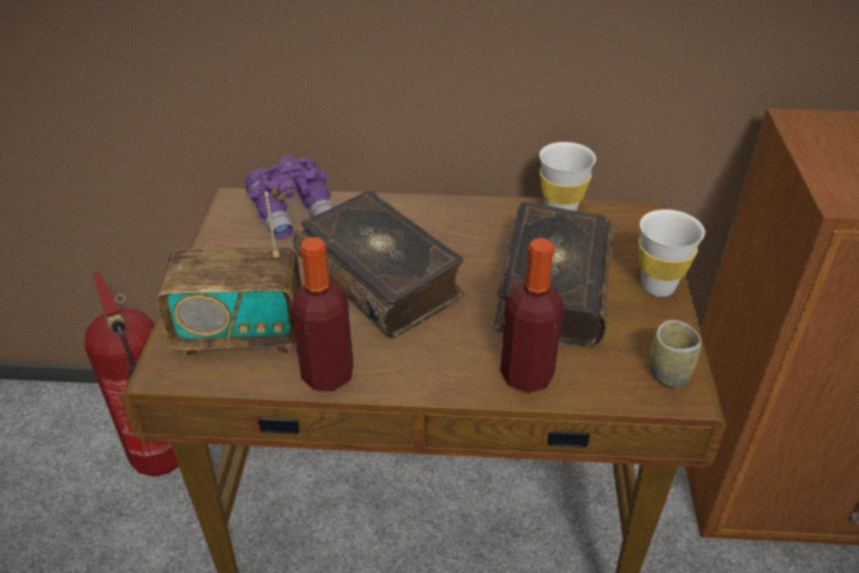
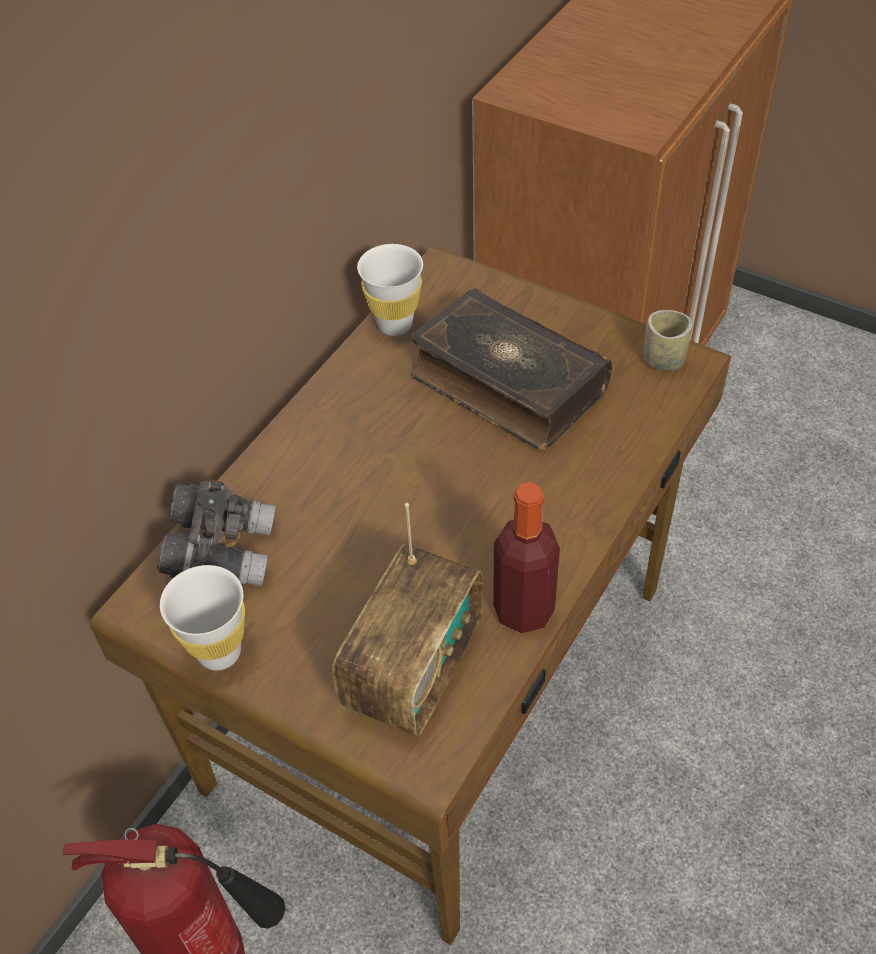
camera: 60 degrees left, 10 degrees up
(295, 214) = (221, 552): purple binoculars -> grey binoculars
(381, 277) = (398, 511): book -> none
(526, 375) = (612, 455): bottle -> none
(657, 286) = (552, 311): white cup -> white cup (219, 652)

